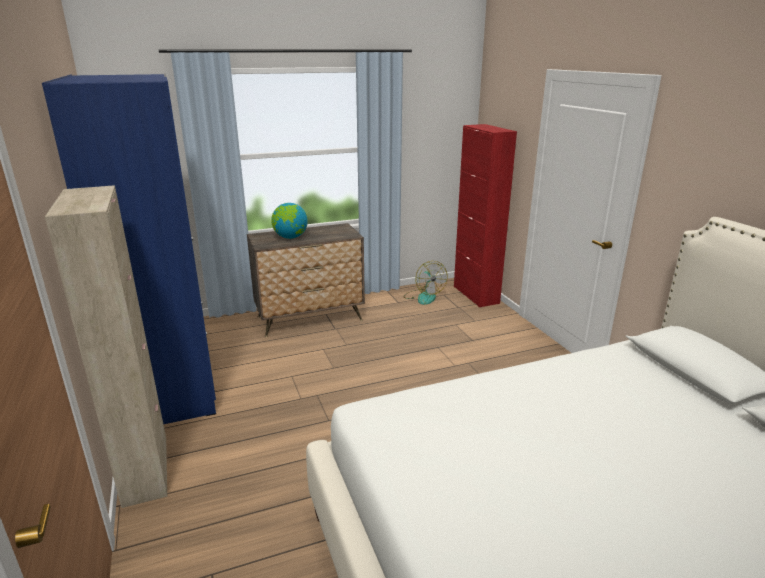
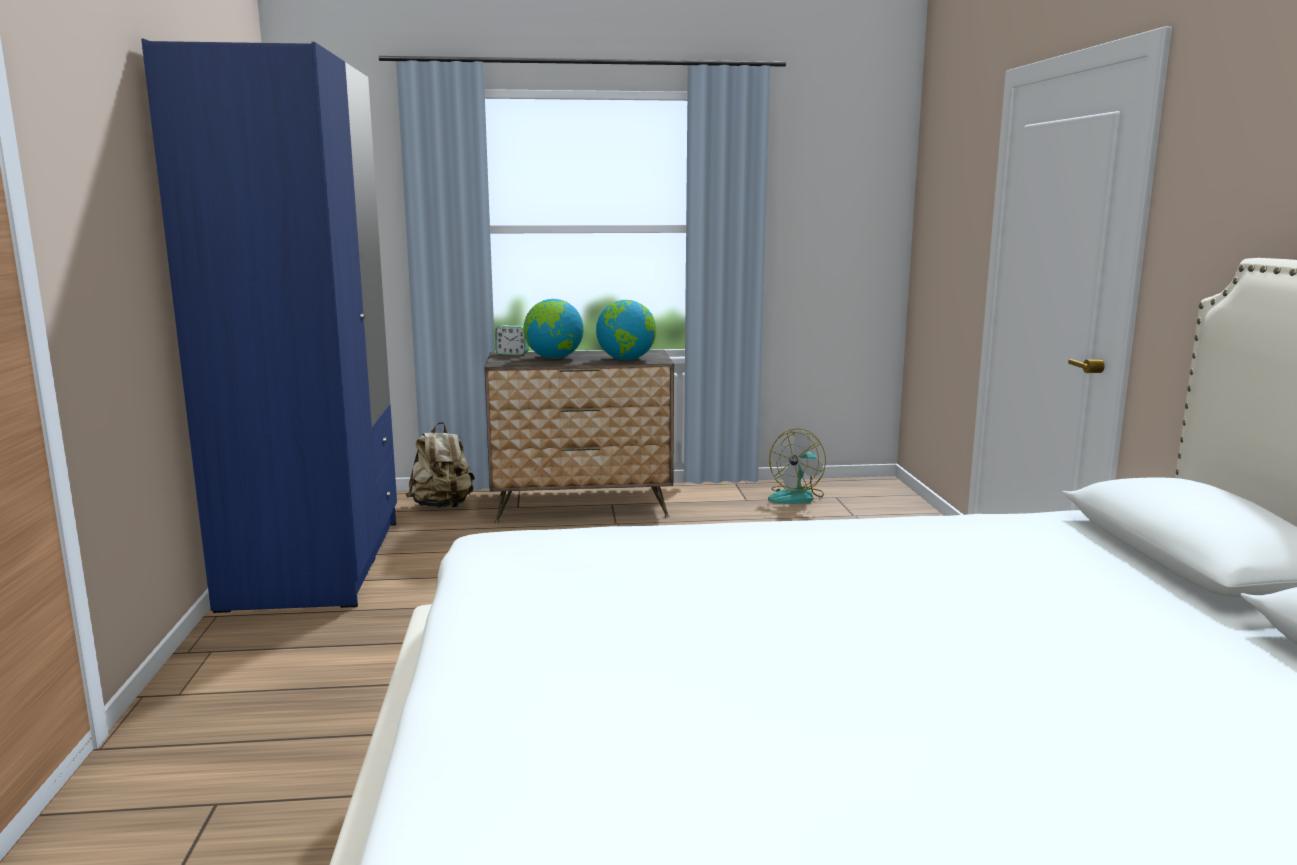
camera: 15 degrees right, 10 degrees down
(146, 470) = (208, 660): beige cabinet -> none
(227, 328) = (443, 506): none -> beige backpack
(262, 235) = (512, 354): none -> alarm clock
(334, 235) = (626, 359): none -> globe
(424, 297) = (797, 497): fan -> fan turned 45 degrees clockwise
(475, 295) = (896, 502): red cabinet -> none

